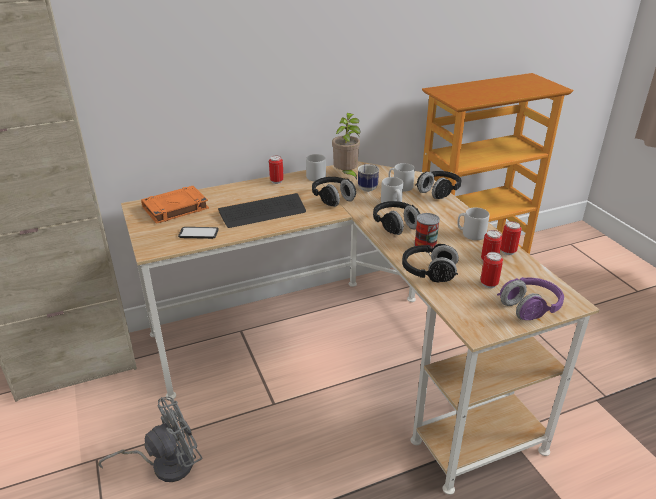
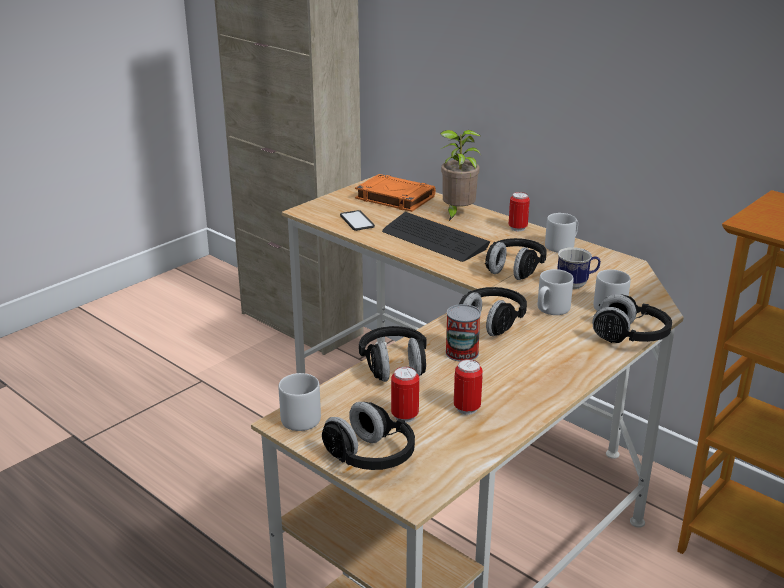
camera: 65 degrees right, 5 degrees down
(165, 464) = (214, 420): grey fan -> none
(346, 175) = (591, 263): potted plant -> potted plant (457, 214)
(470, 234) = (529, 383): grey mug -> grey mug (301, 416)
(508, 251) = (509, 421): can -> none
(529, 308) = (370, 457): purple headphones -> black headphones

